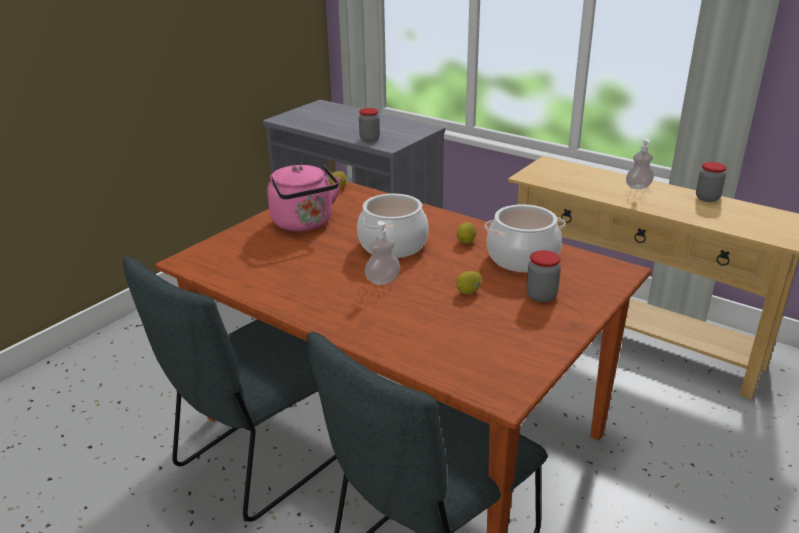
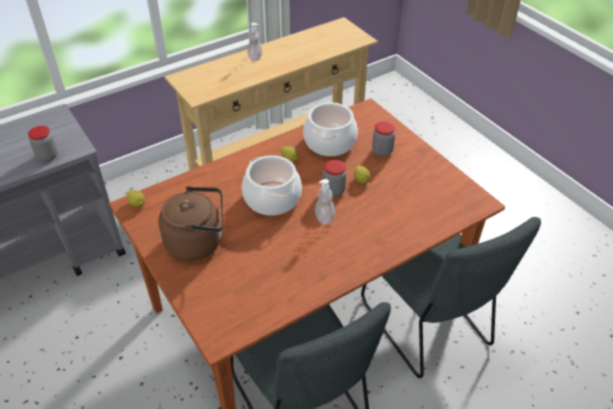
camera: 70 degrees left, 15 degrees up
(304, 223) = (198, 242): pink kettle -> brown kettle
(707, 198) = (291, 40): jar -> jar (333, 191)

